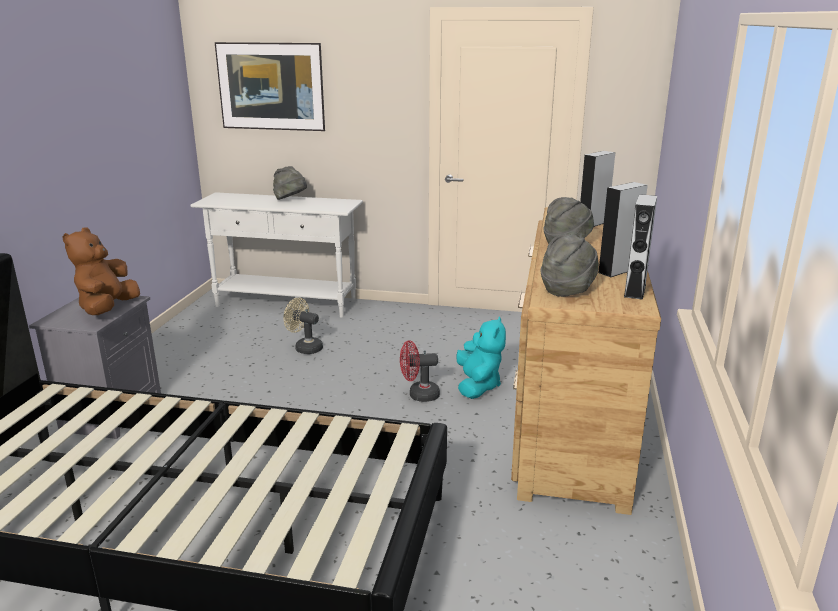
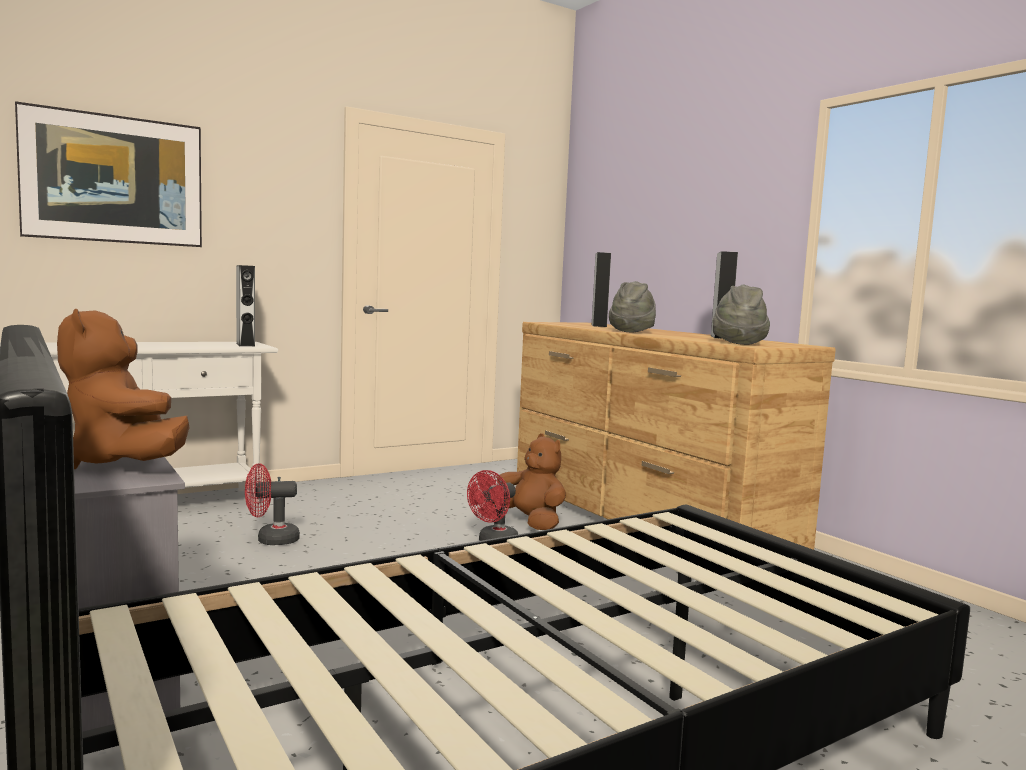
camera: 45 degrees left, 15 degrees down
(291, 200) = (159, 343): grey hat -> none
(305, 348) = (271, 540): beige fan -> red fan
(478, 386) = (530, 522): turquoise plush toy -> brown plush toy
(635, 290) = (771, 341): grey speaker -> grey speaker (245, 344)

